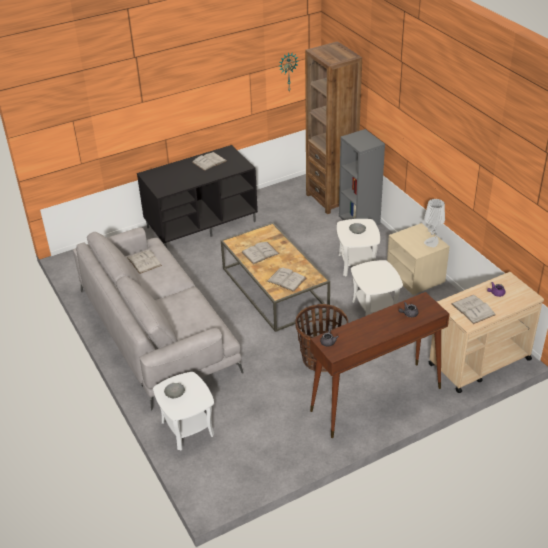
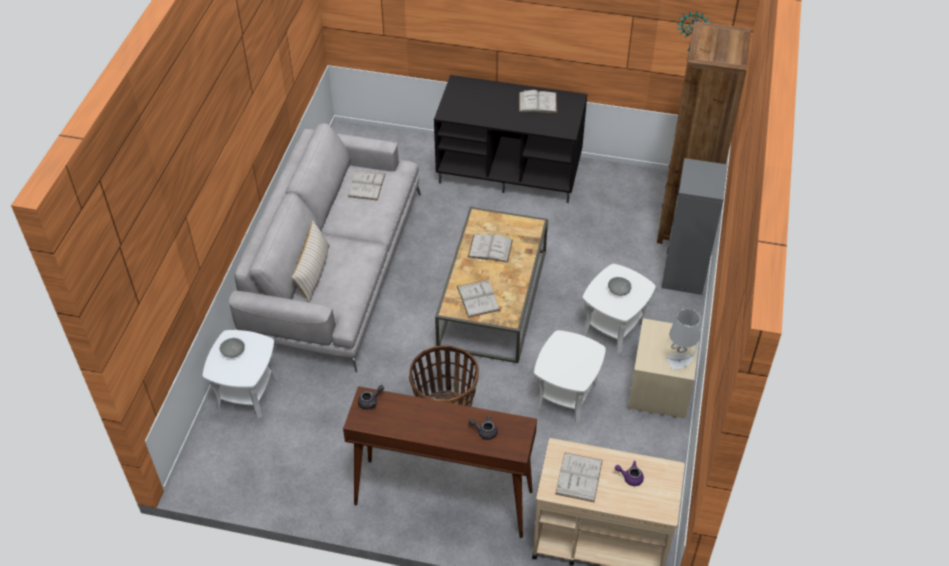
camera: 40 degrees right, 10 degrees up
(171, 323) = (313, 273): none -> beige pillow

